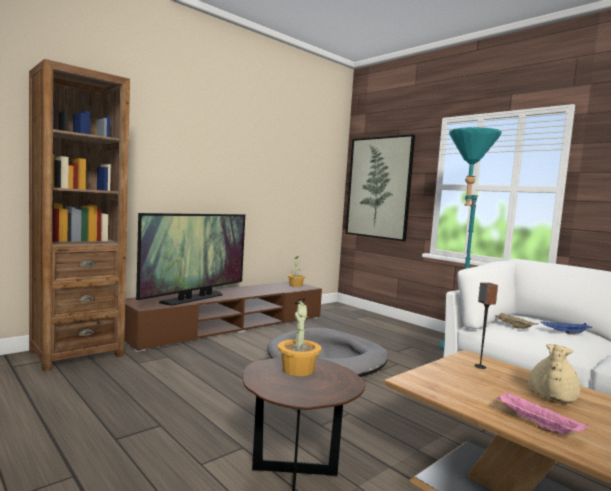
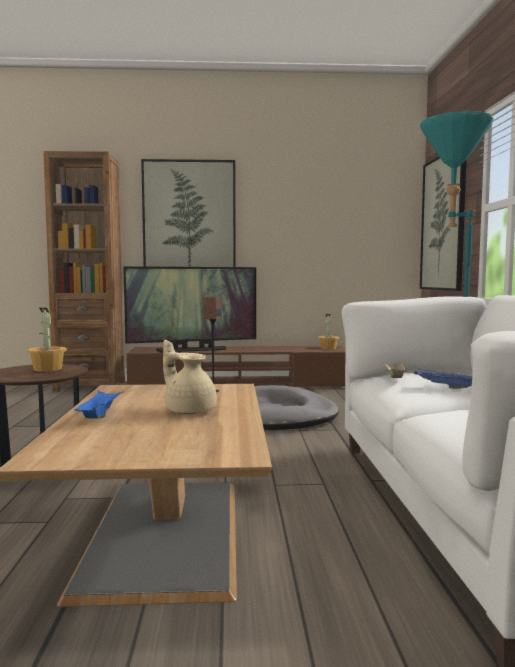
camera: 40 degrees right, 0 degrees up
(179, 165) = (189, 223): none -> picture
(535, 425) = (100, 415): pink tray -> blue tray
(551, 397) = (189, 410): beige teapot -> beige teapot turned 60 degrees clockwise

